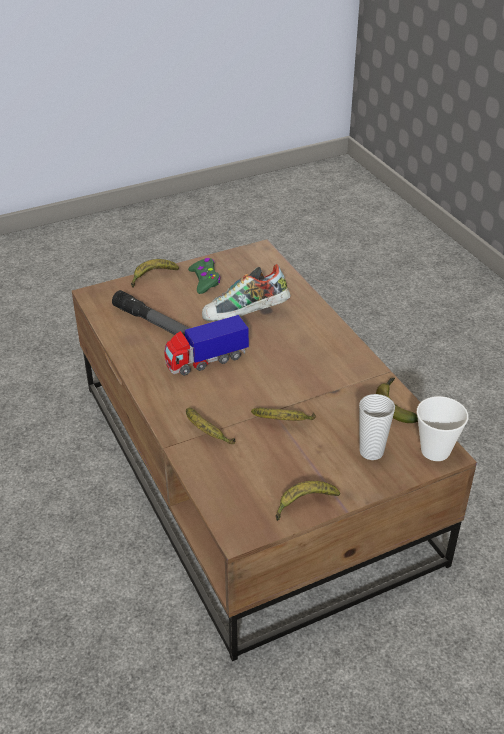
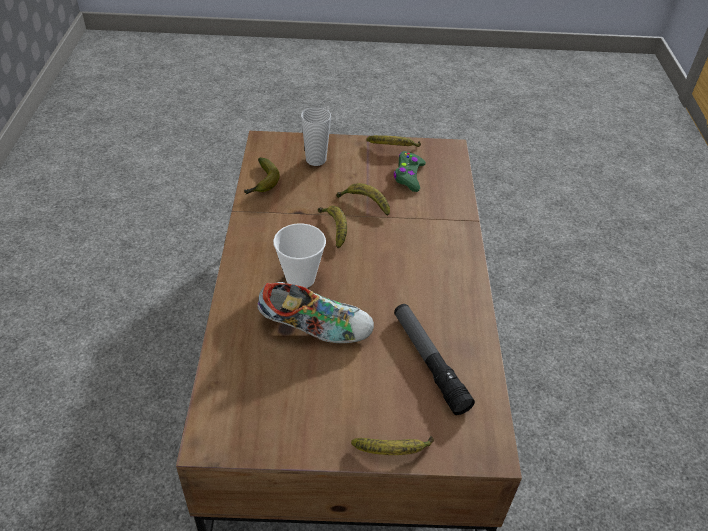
camera: 155 degrees left, 5 degrees up
(205, 280) = (325, 411): green game controller -> green game controller (408, 176)
(206, 361) = (396, 287): toy truck -> none
(206, 432) = (436, 219): banana -> banana (334, 229)
(435, 451) = (269, 144): cup -> cup (300, 278)

